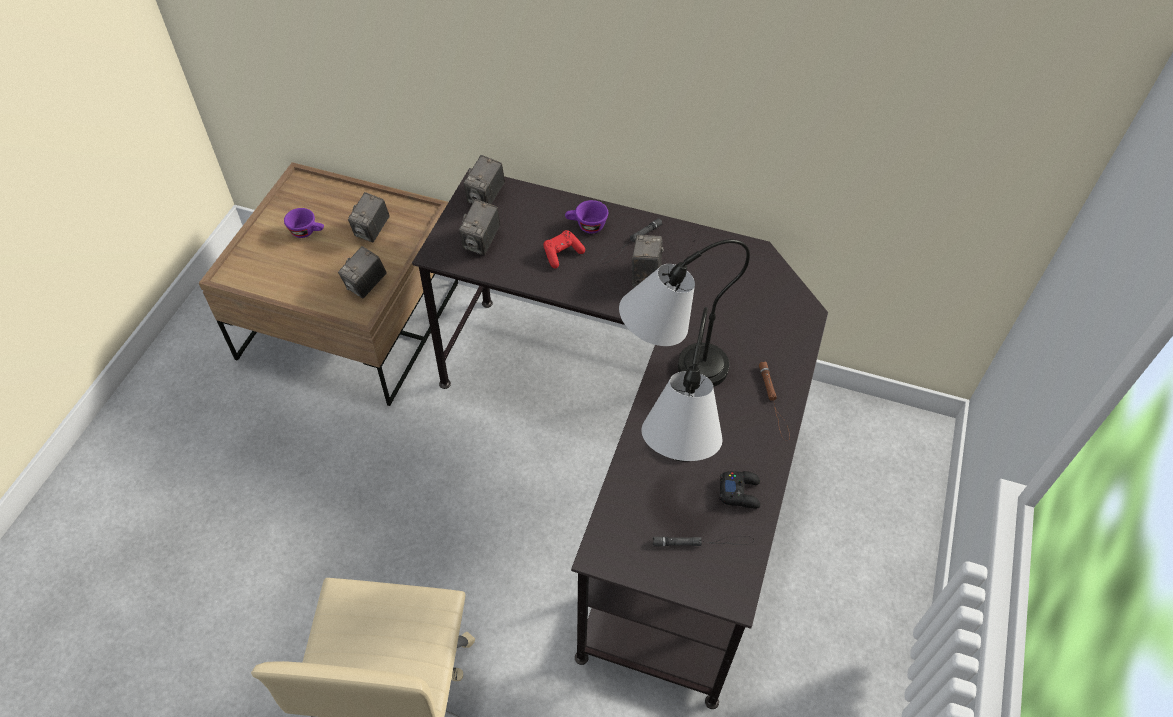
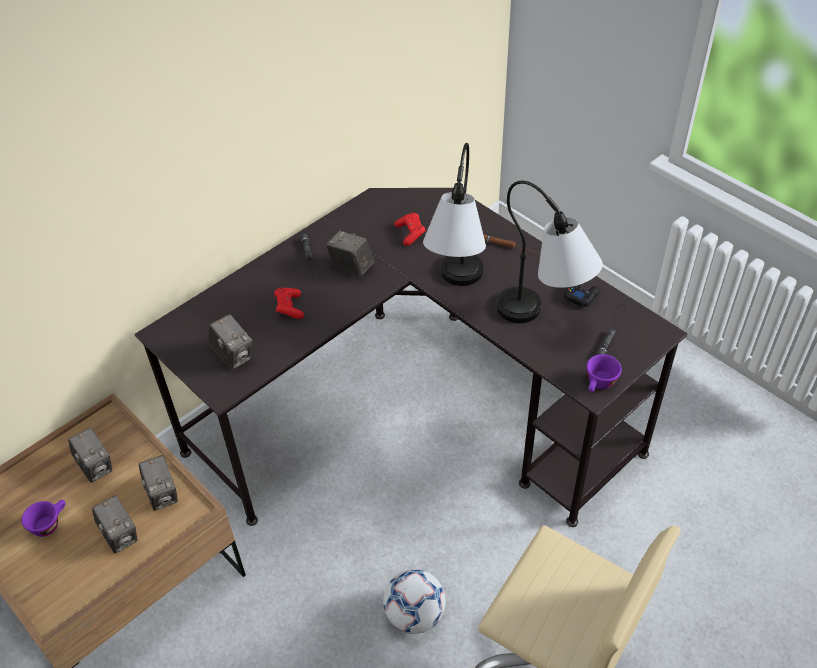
camera: 60 degrees left, 5 degrees down
(409, 555) = (415, 615): none -> football
(486, 197) = (182, 334): camera -> camera (120, 535)
(586, 226) = (271, 282): purple cup -> purple cup (599, 384)
(727, 302) = (410, 233): none -> red game controller

